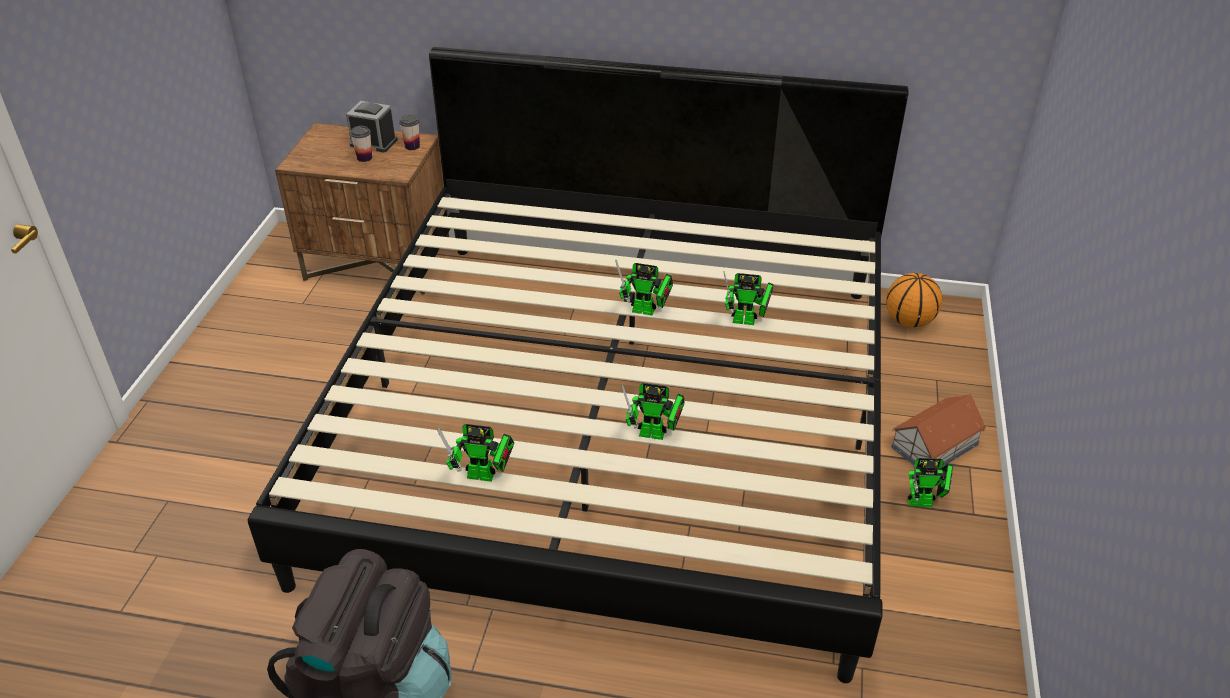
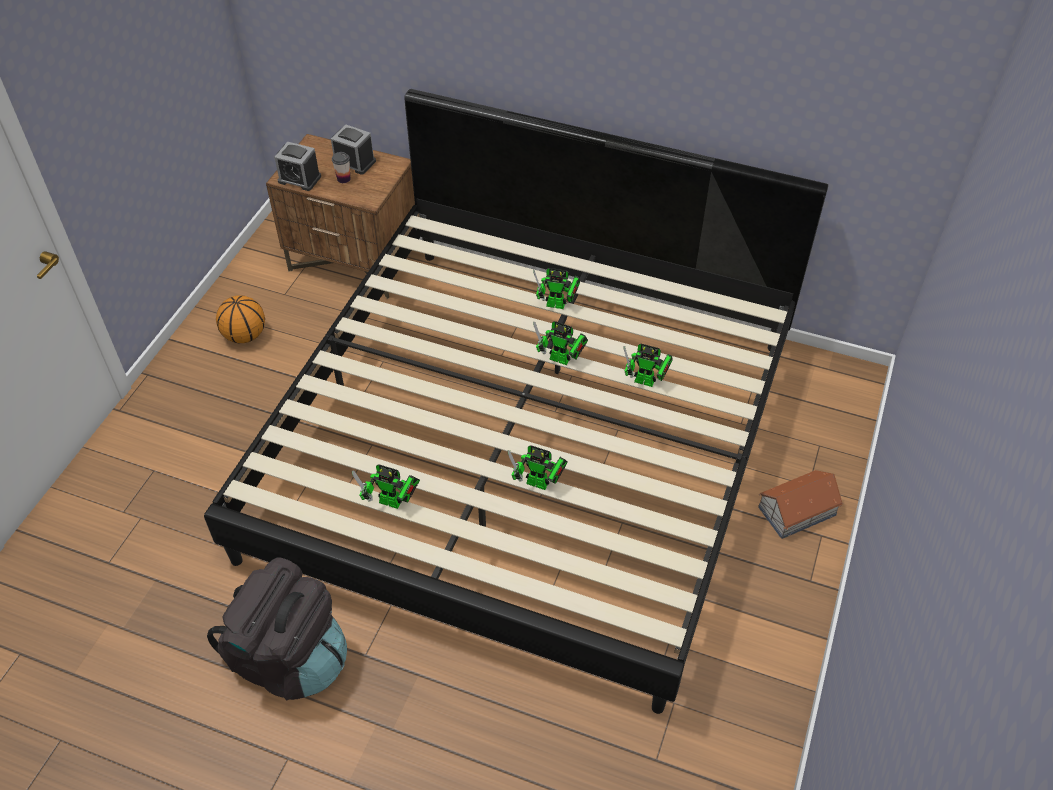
camera: 10 degrees right, 10 degrees up
(313, 162) = (299, 179): none -> alarm clock
(412, 146) = (387, 170): cup -> none
(908, 320) = (812, 381): basketball -> basketball (244, 335)
(924, 502) = (770, 564): toy robot -> toy robot (558, 305)

